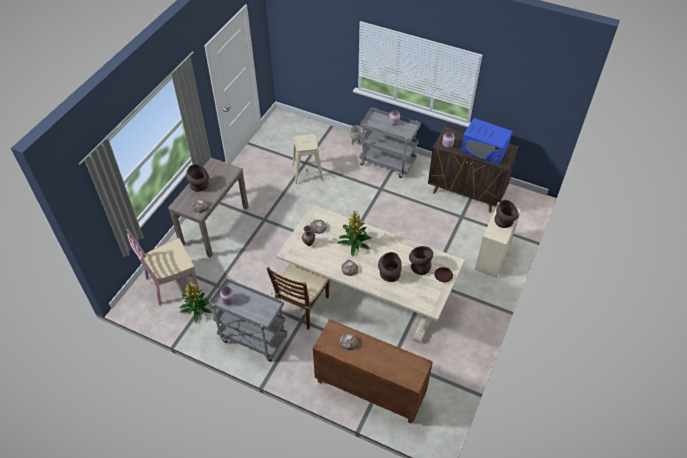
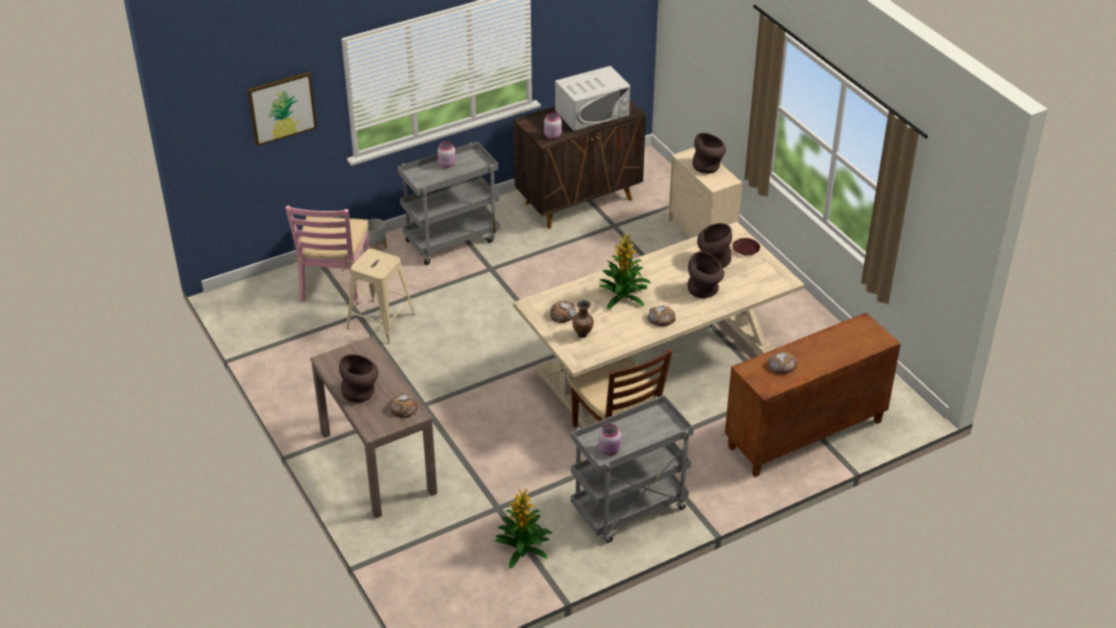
camera: 55 degrees left, 10 degrees down
(171, 283) = (443, 557): pink chair -> pink chair (335, 283)
(322, 40) = (282, 108): none -> picture
(484, 149) = (592, 113): blue microwave -> white microwave

